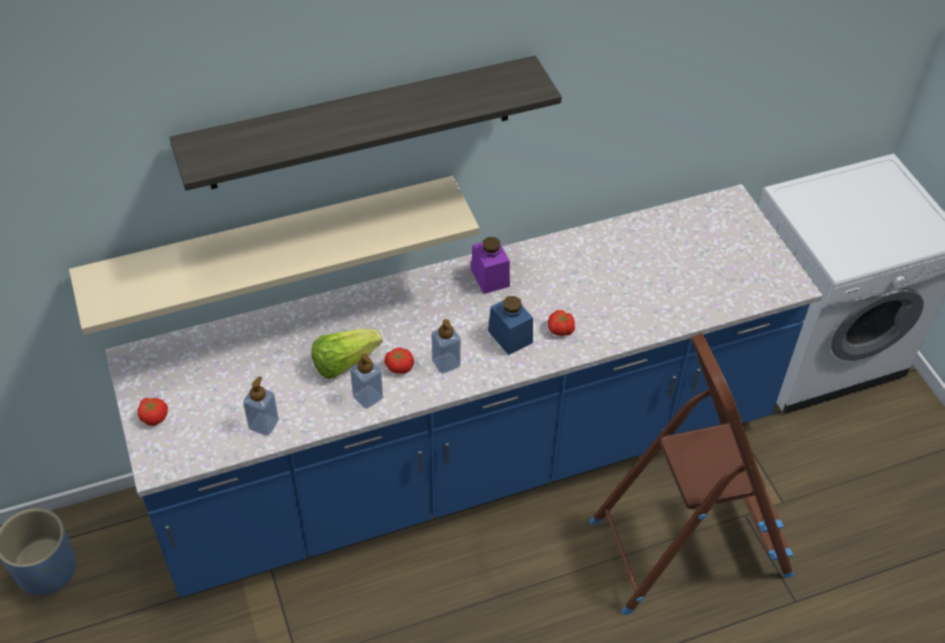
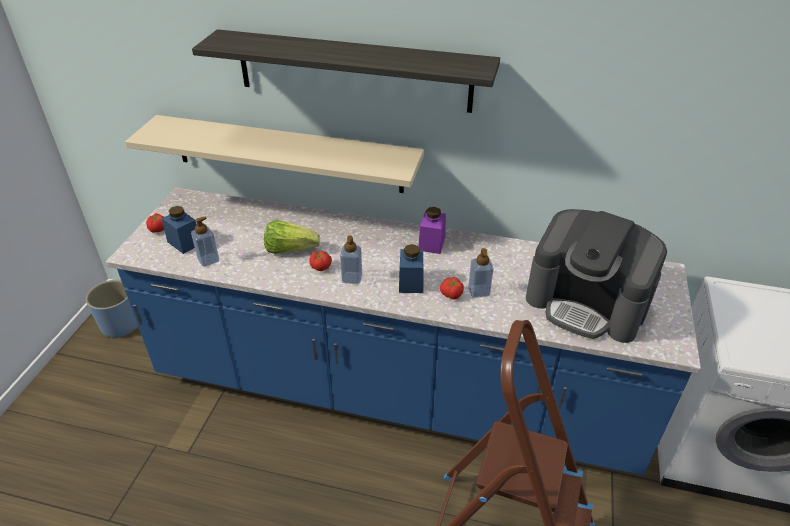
camera: 35 degrees right, 10 degrees down
(209, 417) = (184, 242): none -> blue jar
(368, 397) = (283, 274): soap dispenser -> soap dispenser (479, 291)
(689, 274) = (587, 303): none -> coffee machine

